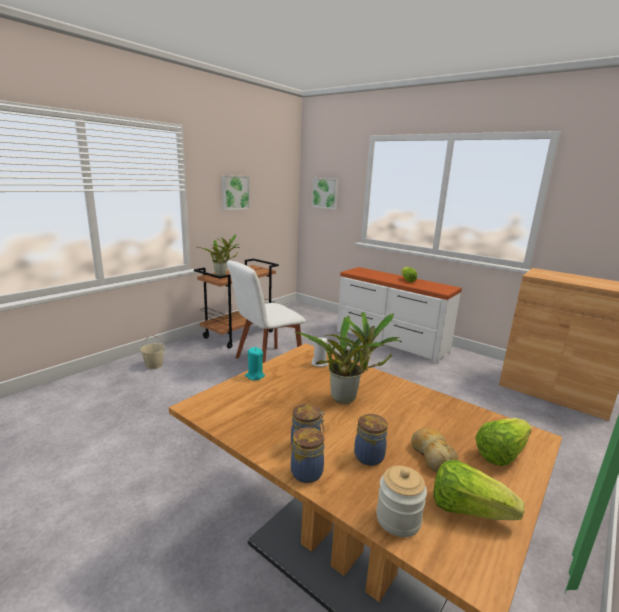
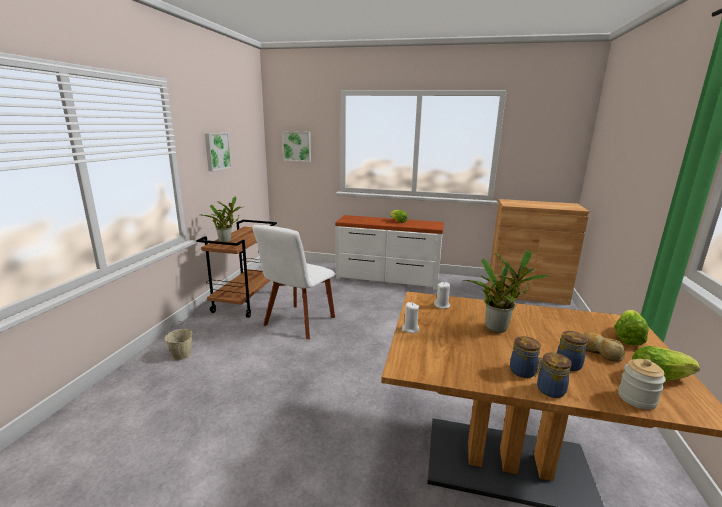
camera: 25 degrees left, 0 degrees up
(255, 376) = (410, 329): turquoise candle -> white candle

